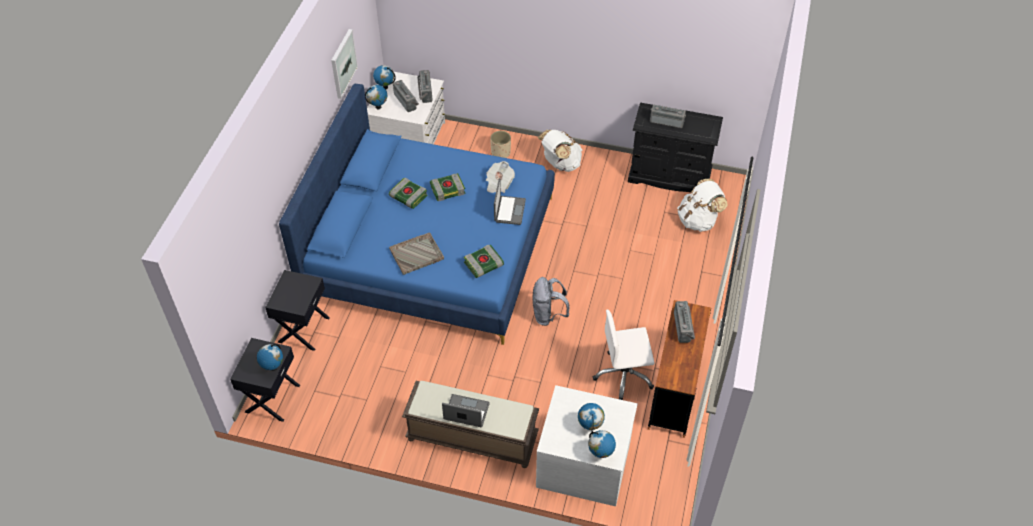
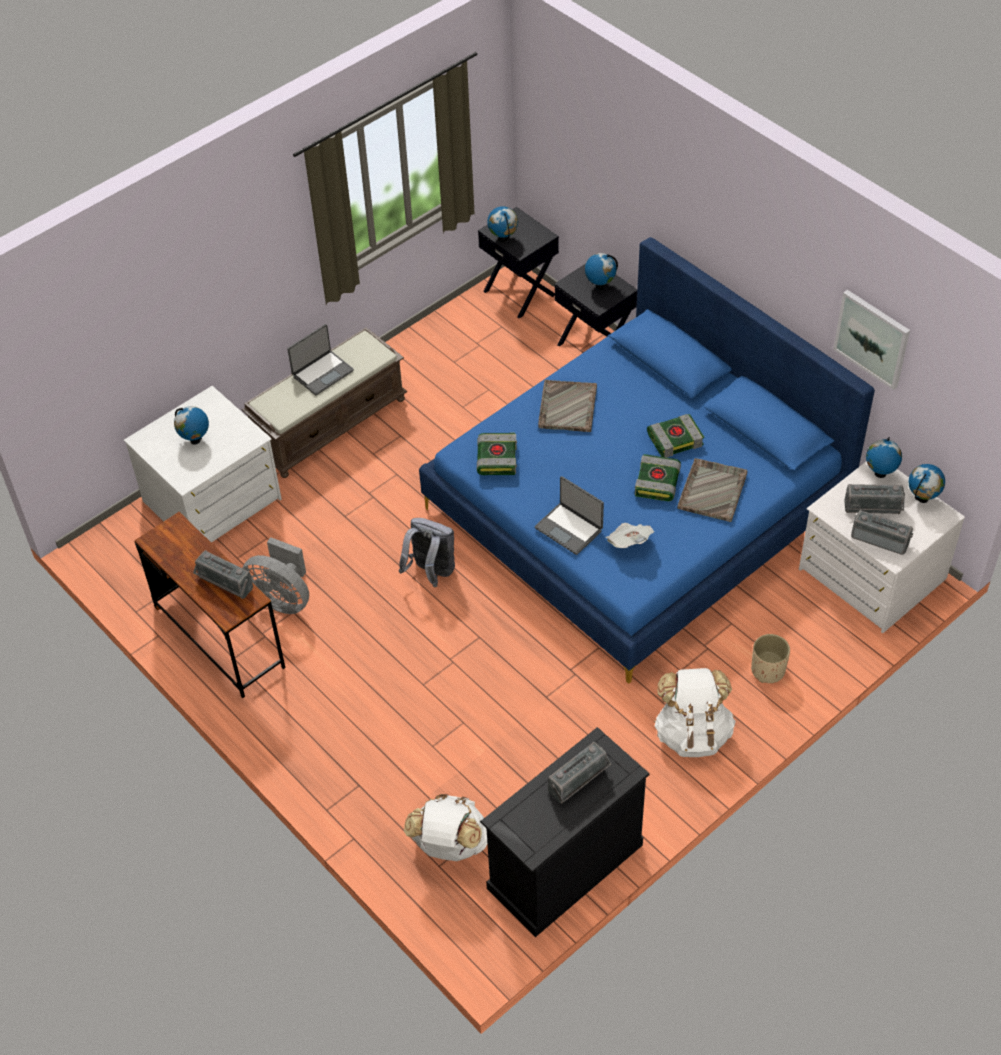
camera: 125 degrees right, 0 degrees up
(436, 166) = (712, 490): none -> grey tray
(600, 454) = (157, 432): globe -> globe (600, 286)
(623, 376) = (282, 599): white office chair -> grey fan

